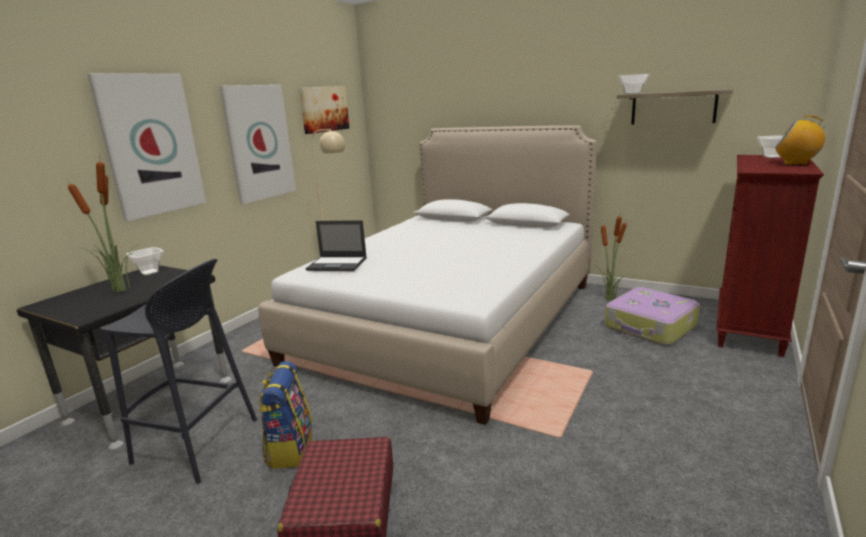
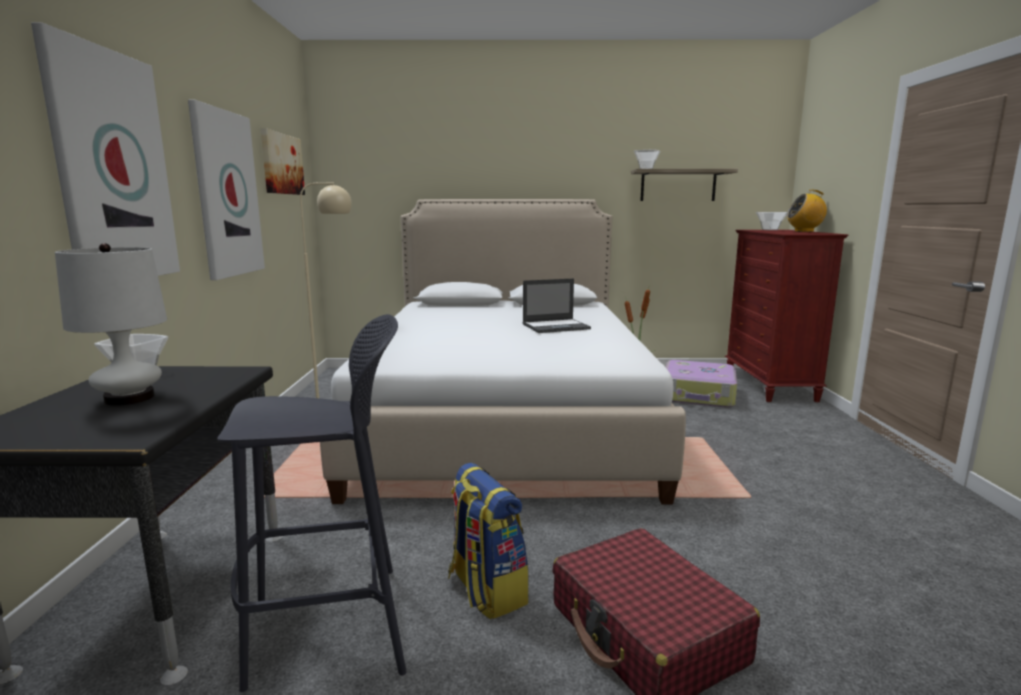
camera: 30 degrees left, 5 degrees down
(121, 290) = (129, 398): potted plant -> white table lamp
(338, 264) = (411, 348): laptop -> laptop (556, 326)

